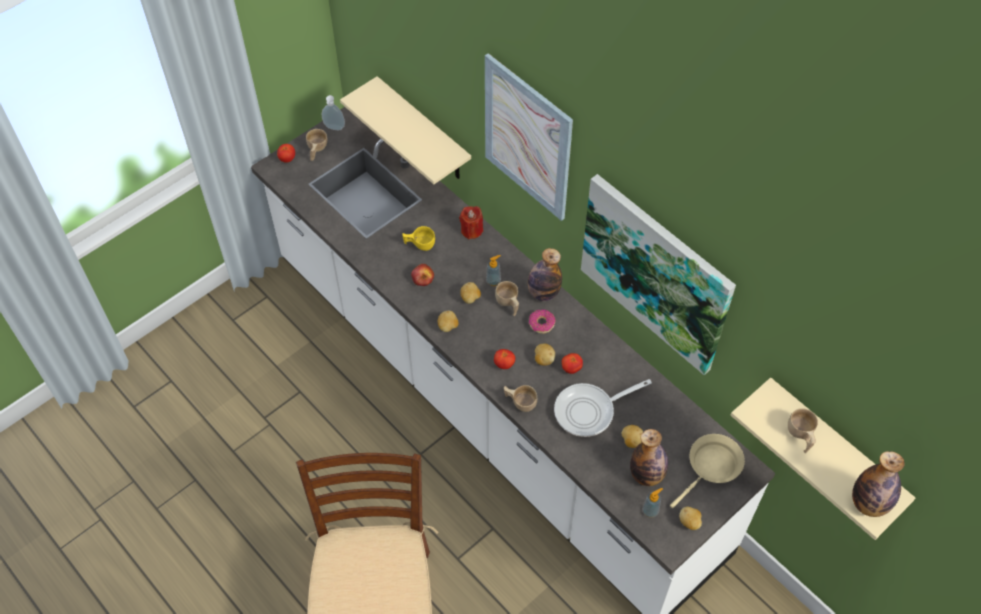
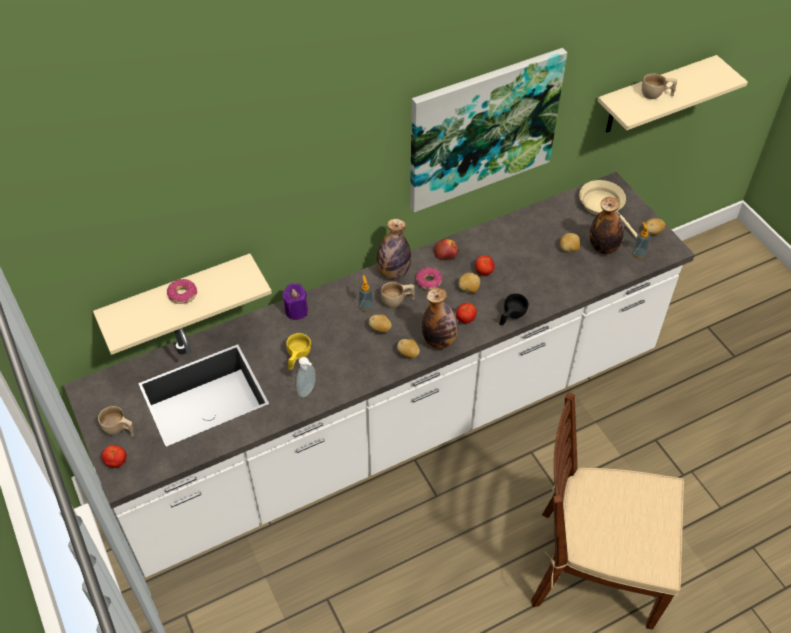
camera: 75 degrees left, 5 degrees down
(334, 128) = (94, 407): soap dispenser -> soap dispenser (308, 391)
(409, 125) = (182, 294): none -> donut
(422, 278) = (341, 363): apple -> apple (446, 253)
(471, 230) = (296, 311): red candle -> purple candle
(520, 402) = (511, 316): beige cup -> black cup
(527, 138) = (322, 152): picture -> none
(589, 411) = (532, 270): frying pan -> none
(869, 503) = (719, 77): bottle -> bottle (439, 340)

